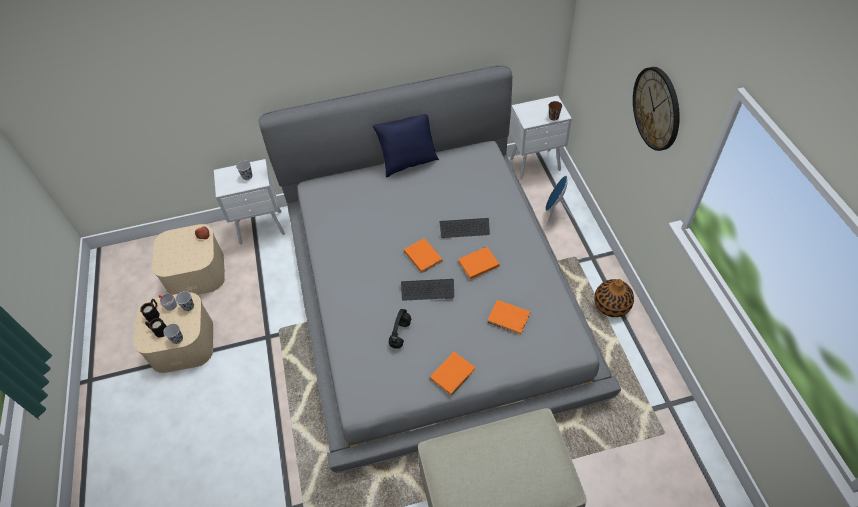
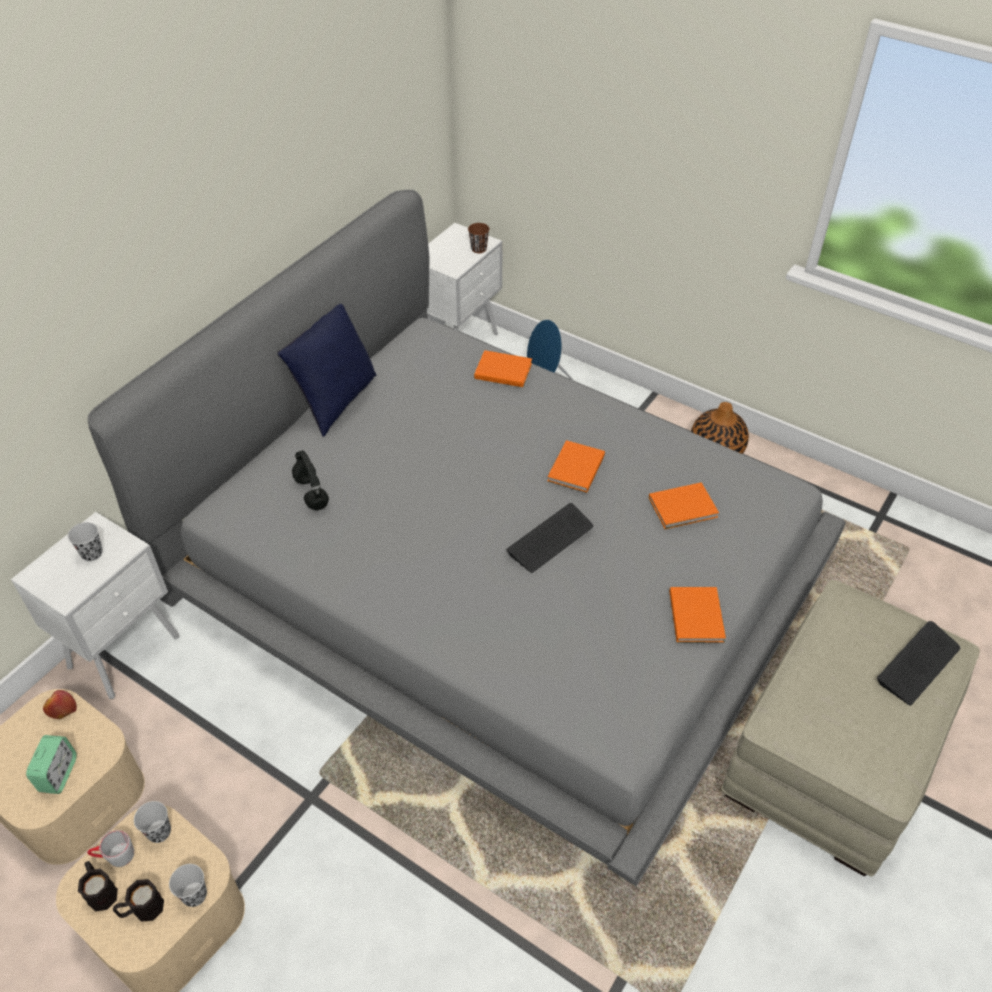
camera: 45 degrees left, 5 degrees down
(180, 260) = (58, 774): none -> alarm clock
(400, 333) = (578, 614): black headphones -> black headphones (310, 492)
(423, 255) = (493, 502): orange book -> orange book (502, 370)
(464, 228) = (509, 438): keyboard -> keyboard (918, 664)
(657, 108) = (700, 131): wall clock -> none

